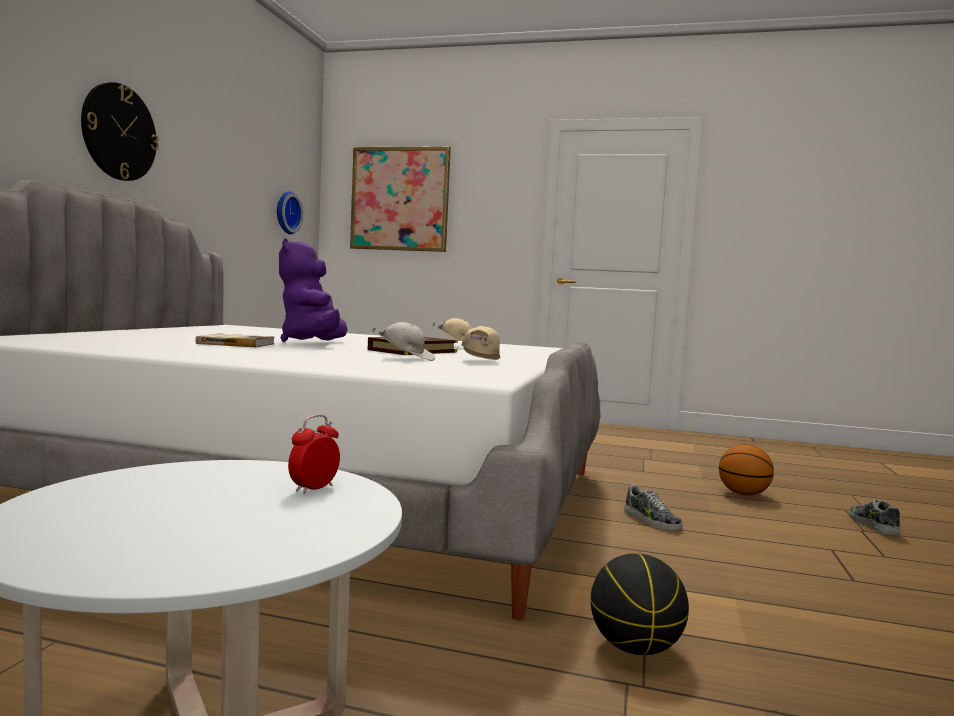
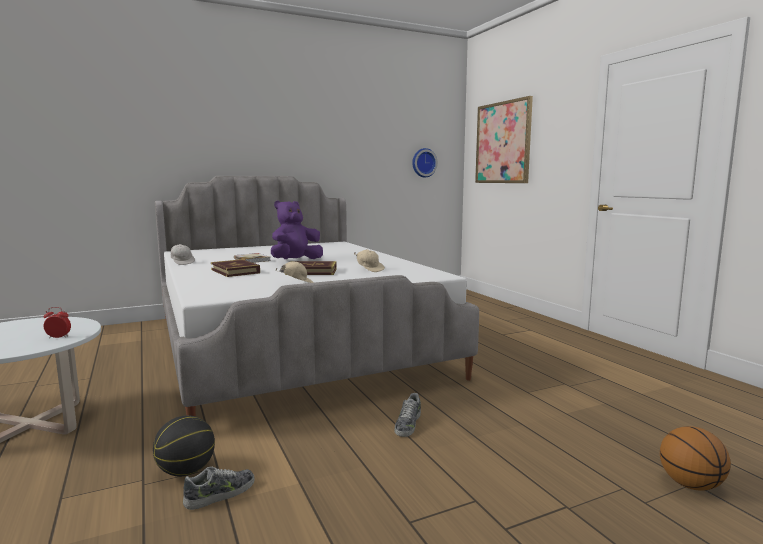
camera: 50 degrees right, 5 degrees up
(119, 132) = (278, 139): wall clock -> none
(310, 355) = (235, 271): none -> book
(407, 358) = (268, 278): white cap -> white cap (182, 262)
(743, 494) = (555, 437): basketball -> basketball (690, 484)
(874, 526) = (598, 511): shoe -> shoe (220, 494)

